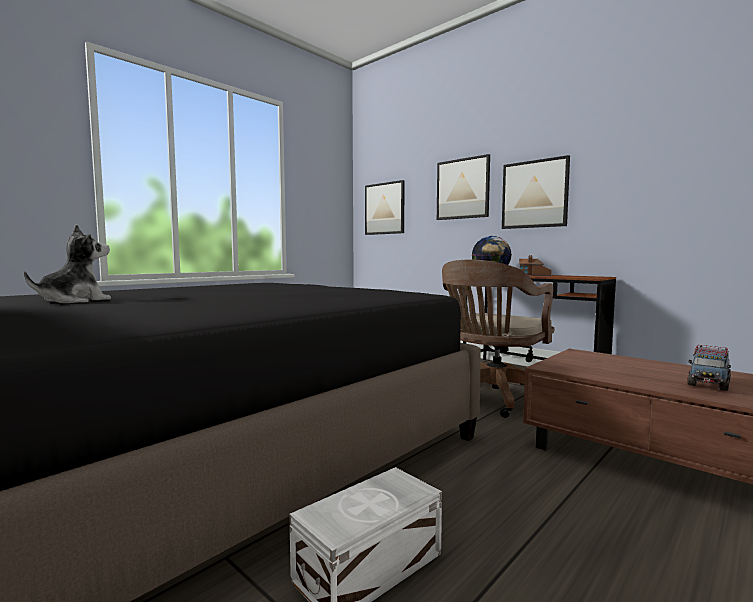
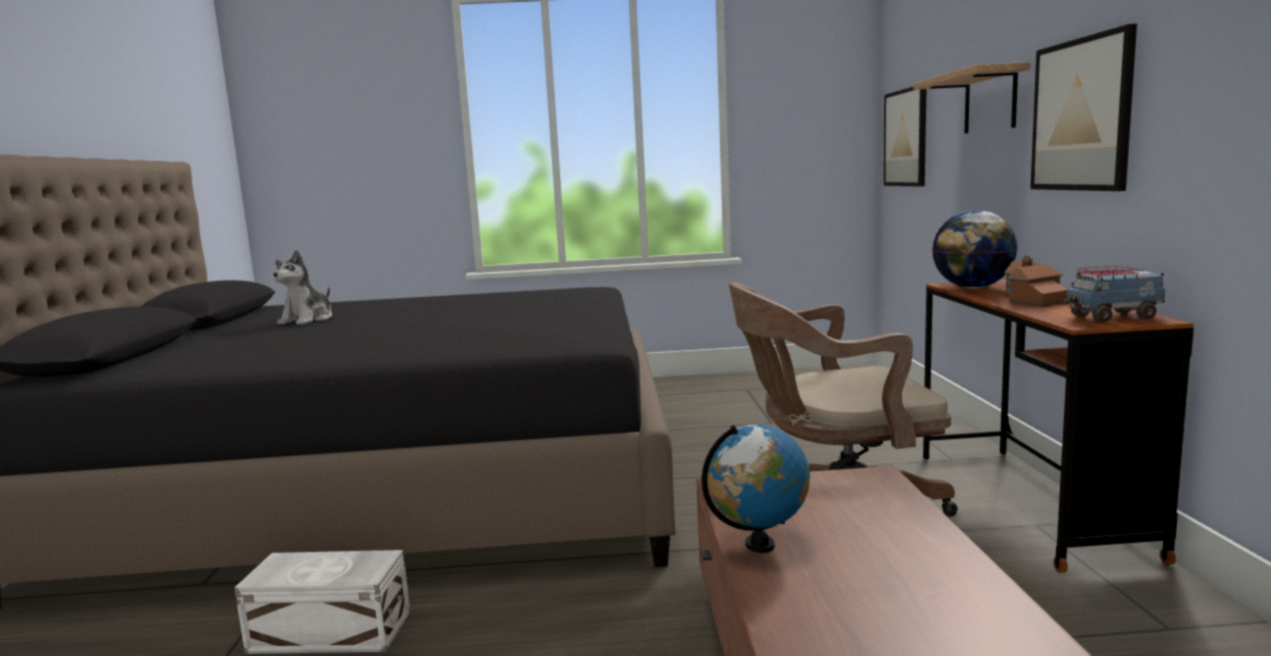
camera: 45 degrees right, 5 degrees up
(74, 301) = (308, 320): plush toy -> plush toy turned 120 degrees clockwise
(462, 189) = (990, 101): picture -> shelf
(635, 381) = (759, 545): none -> globe
(708, 384) = (855, 591): toy truck -> toy truck (1112, 317)

